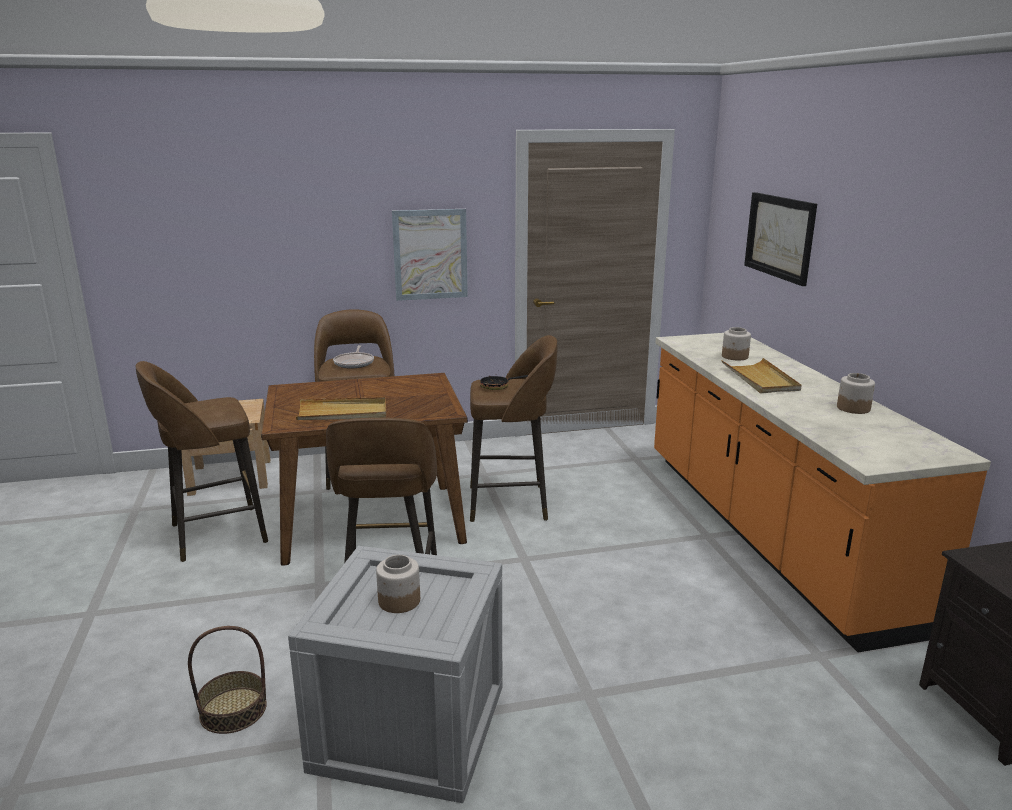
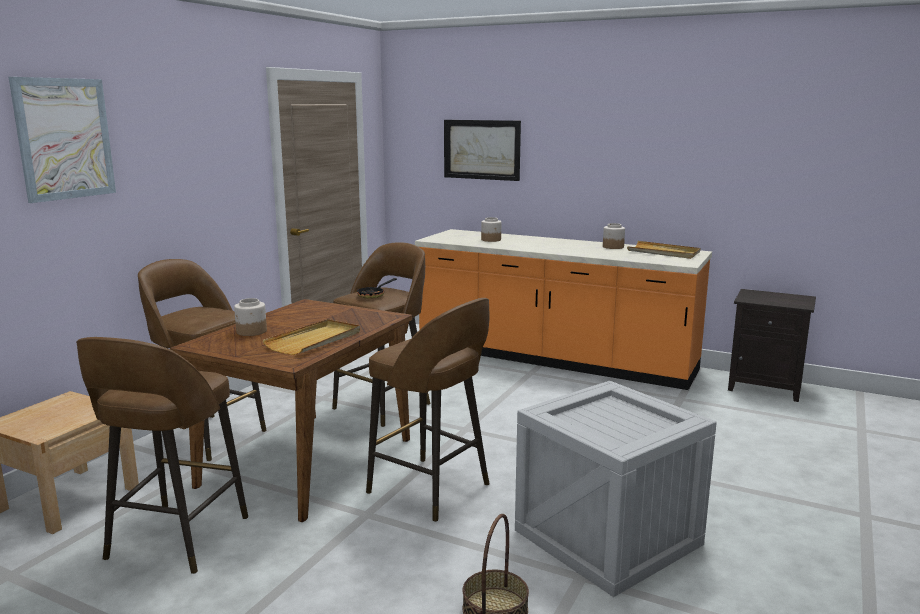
camera: 50 degrees left, 5 degrees down
(354, 363) = (200, 313): frying pan -> none
(398, 601) = (610, 422): jar -> jar (251, 331)
(430, 254) = (213, 193): picture -> picture (64, 139)
(760, 379) = (537, 246): beige tray -> beige tray (663, 252)

